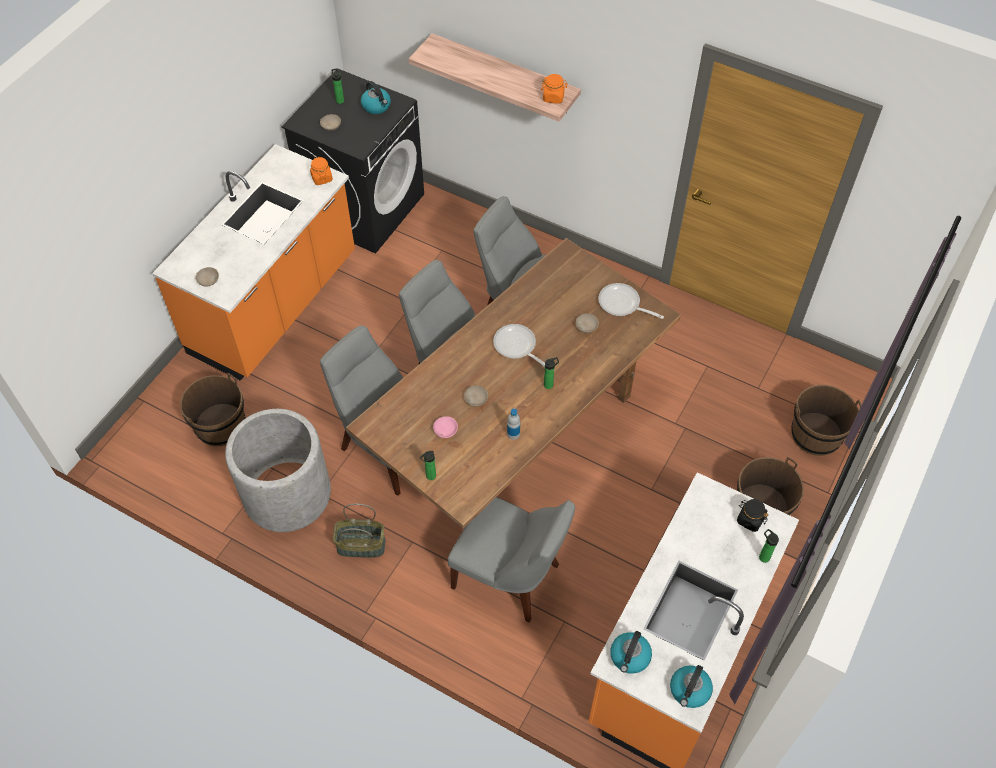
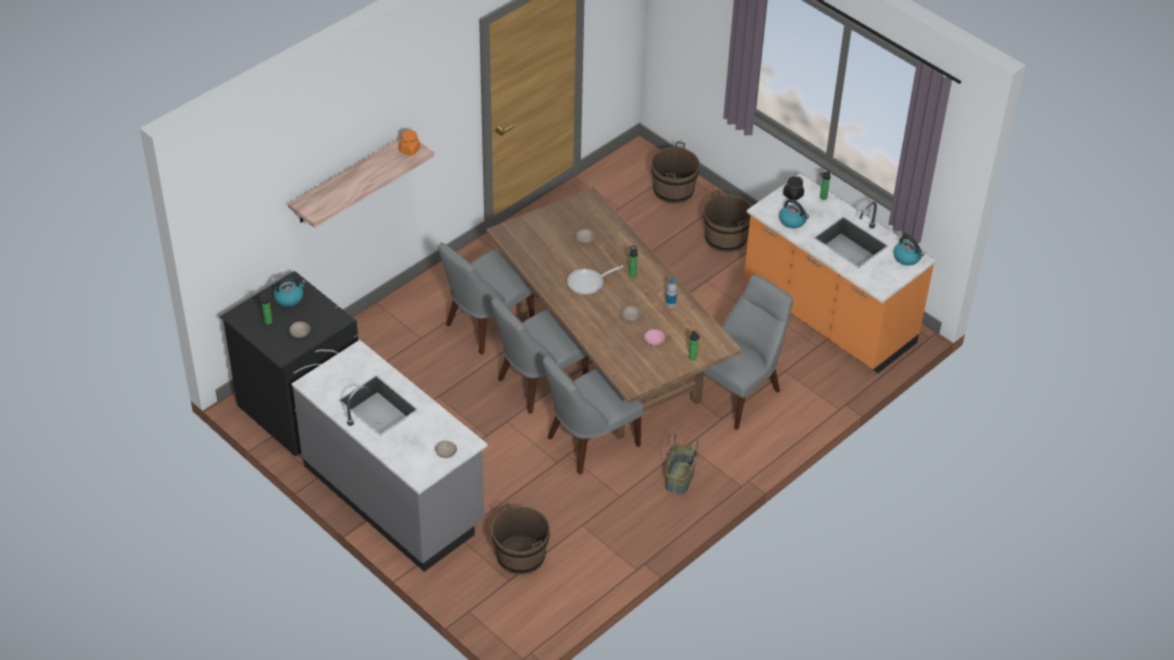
camera: 75 degrees left, 10 degrees down
(275, 305) = (394, 495): orange counter -> grey counter
(287, 494) = (612, 519): grey planter -> none
(321, 178) = (354, 358): orange jar -> none
(622, 304) = (571, 214): frying pan -> none
(630, 657) = (877, 279): kettle -> kettle (793, 221)

